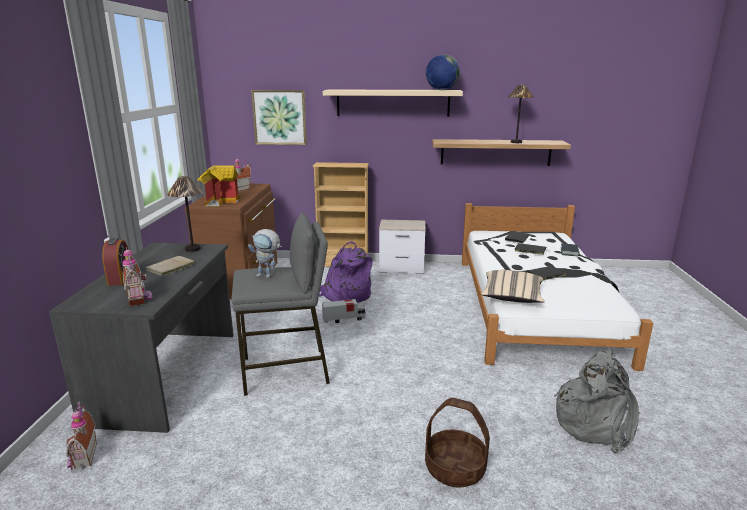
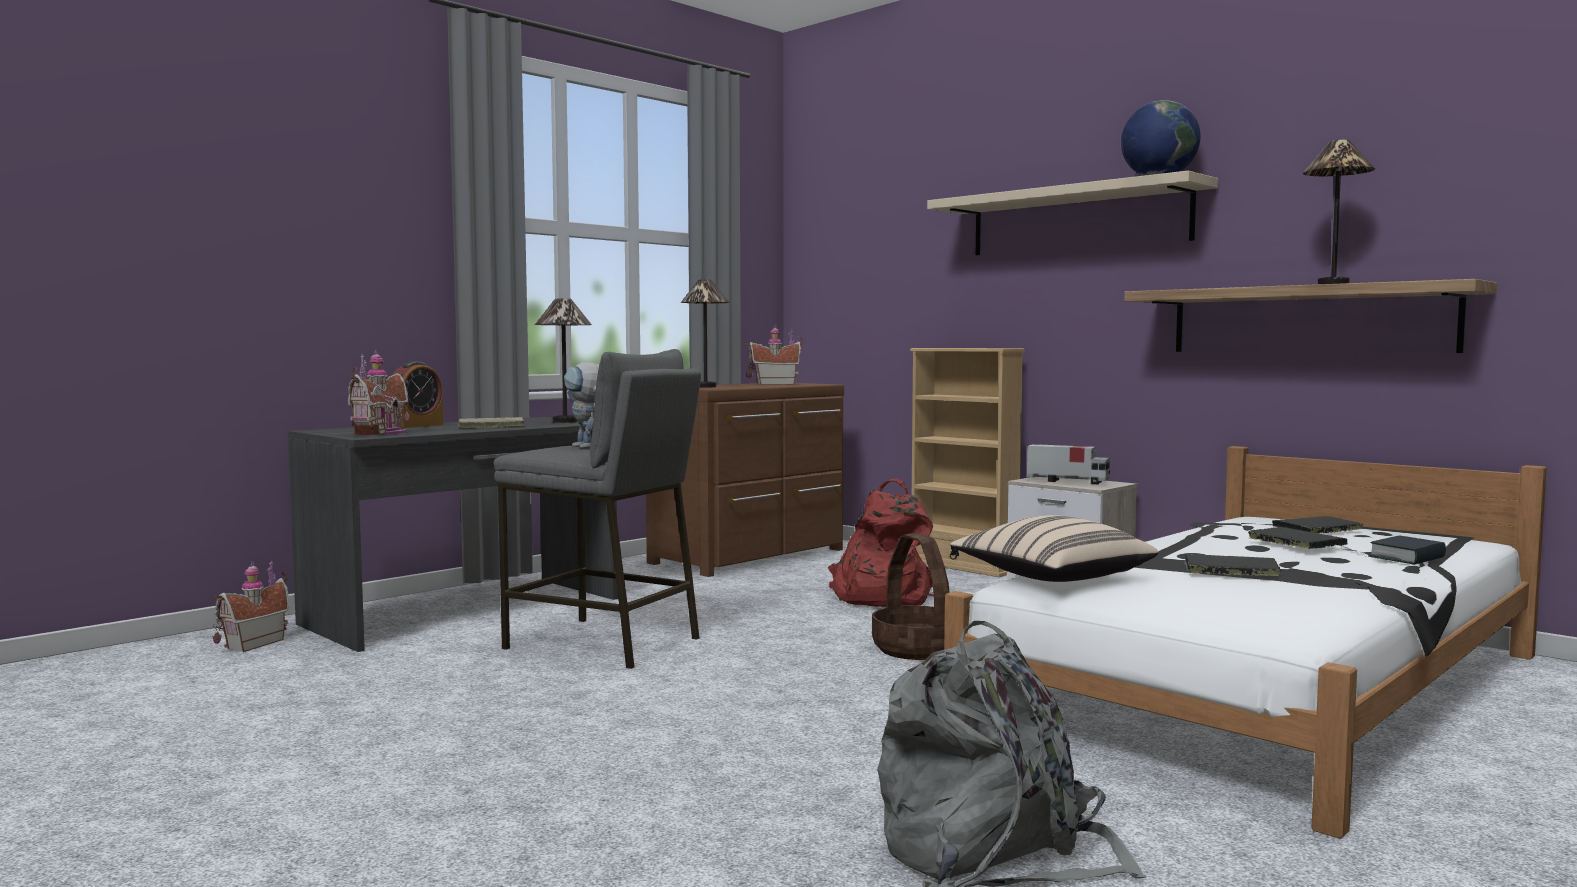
camera: 40 degrees right, 15 degrees down
(221, 201) = (706, 387): toy house -> table lamp
(280, 117) = (884, 265): picture -> none
(344, 319) = (813, 618): toy truck -> toy truck (1068, 481)
(345, 295) = (880, 597): purple backpack -> red backpack
(455, 468) = (593, 798): basket -> basket (917, 649)

